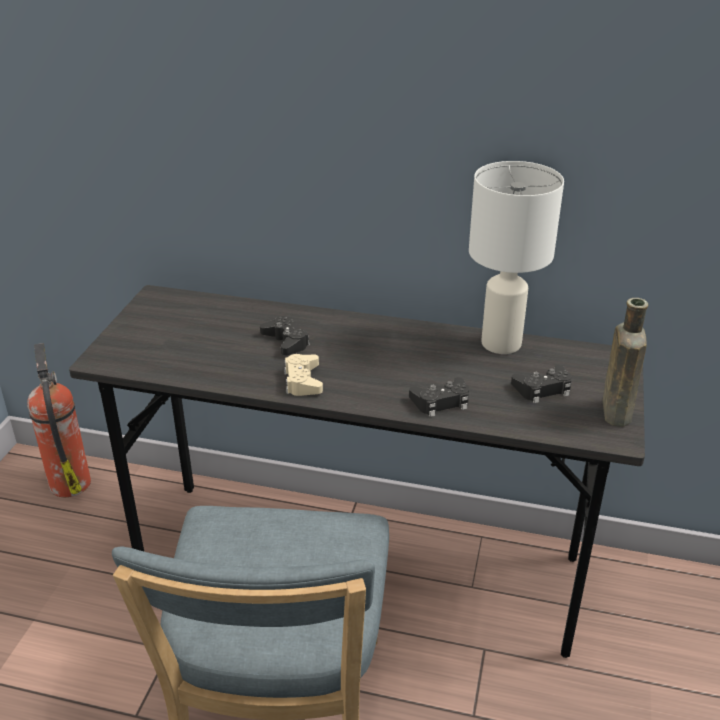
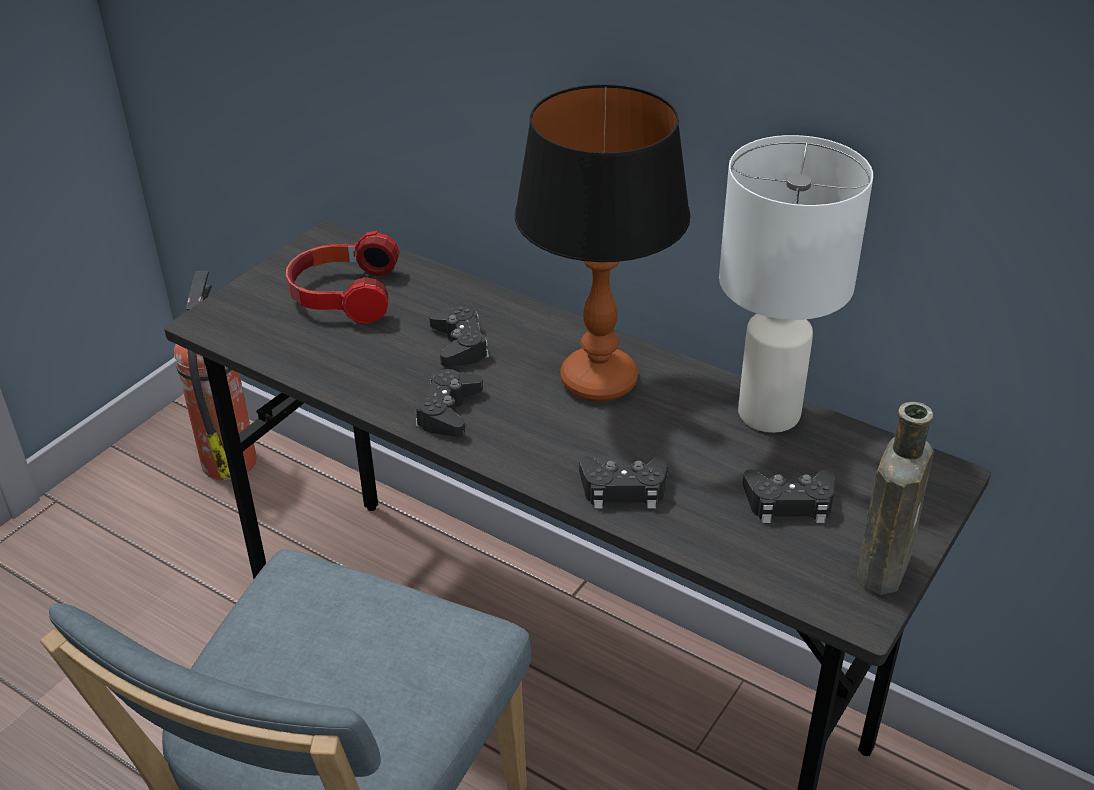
camera: 20 degrees right, 5 degrees up
(188, 327) = (343, 295): none -> headphones
(303, 381) = (448, 411): beige game controller -> black game controller
(389, 345) = (600, 381): none -> table lamp

